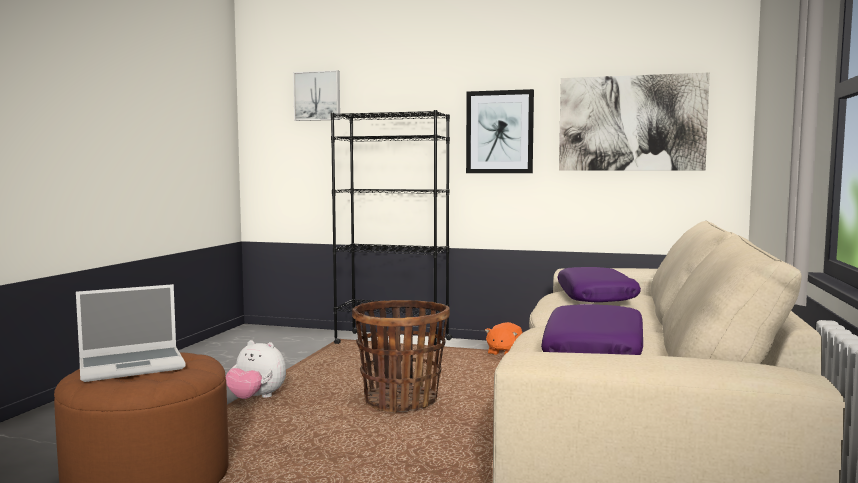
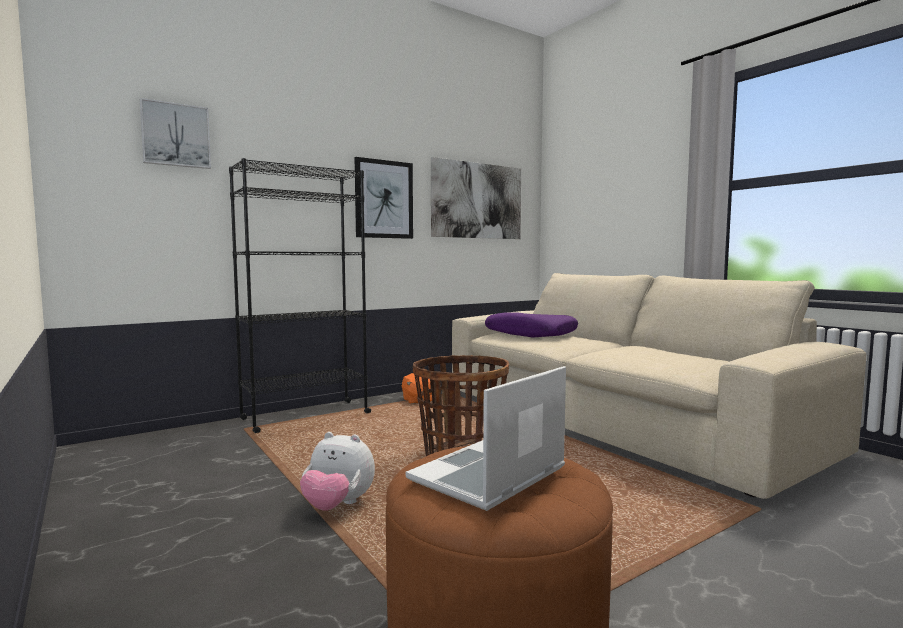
camera: 50 degrees left, 0 degrees up
(133, 365) = (488, 476): laptop -> laptop turned 150 degrees counterclockwise
(256, 398) = (338, 506): plush toy -> plush toy turned 45 degrees clockwise
(595, 351) = (685, 359): purple pillow -> none

